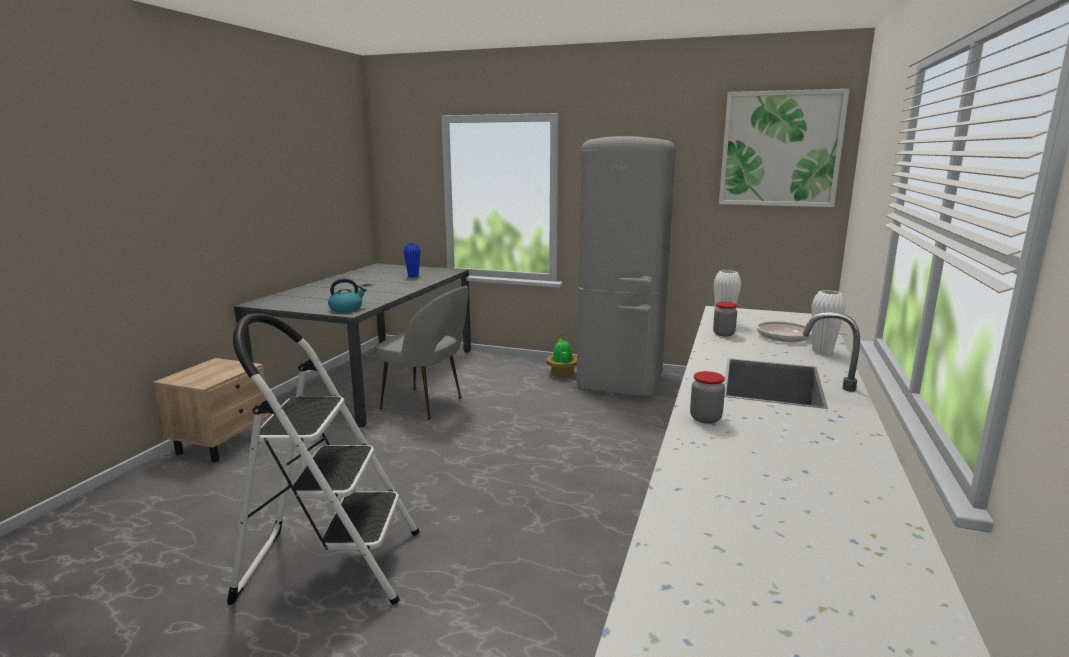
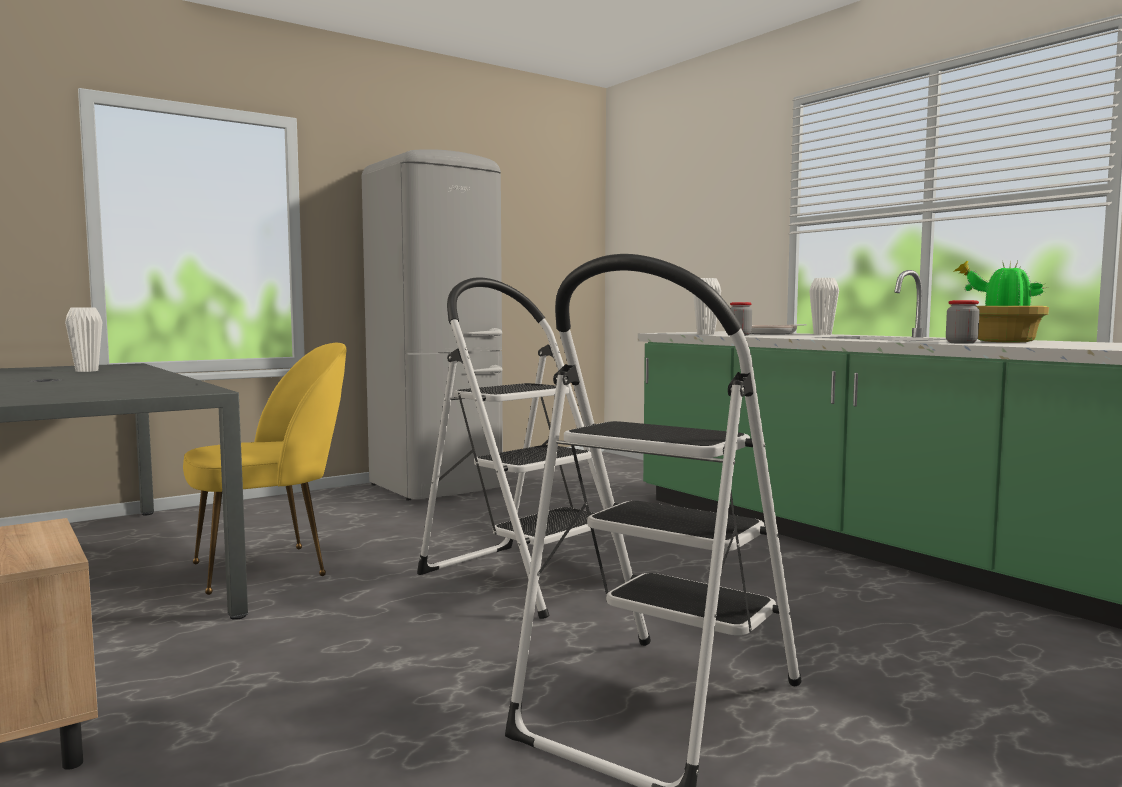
camera: 55 degrees left, 10 degrees down
(346, 309) = (174, 390): kettle -> none
(413, 276) = (87, 371): blue vase -> white vase
(427, 405) = (271, 567): grey chair -> yellow chair
(483, 464) = (520, 577): none -> step ladder
(562, 373) = (357, 498): potted plant -> potted plant (1001, 341)
(780, 149) = (548, 195): picture -> none

